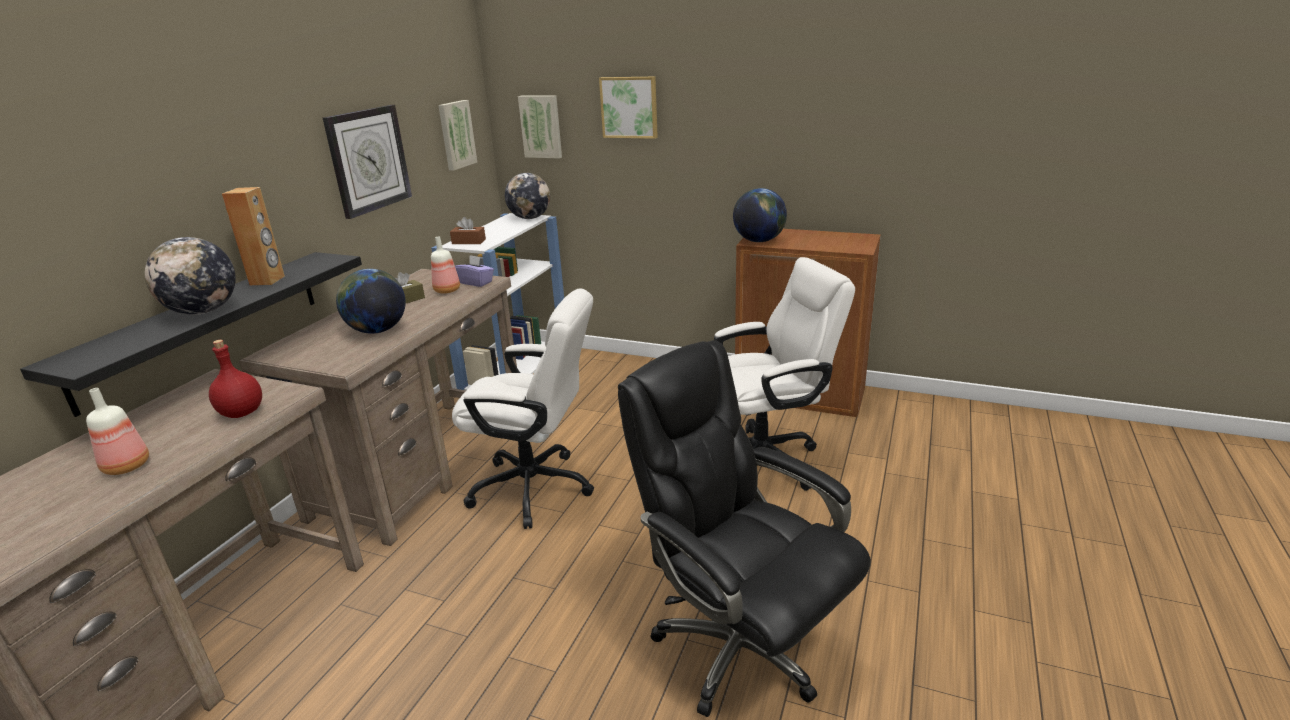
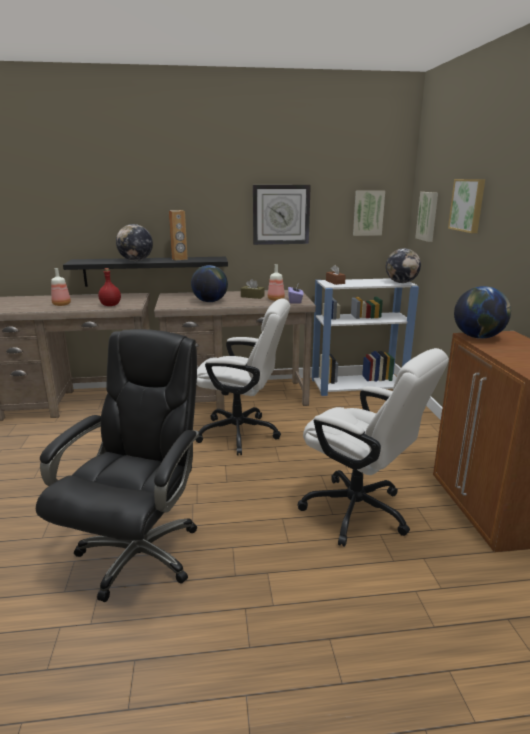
camera: 60 degrees right, 5 degrees down
(538, 489) = (242, 434): white office chair -> white office chair turned 60 degrees counterclockwise

